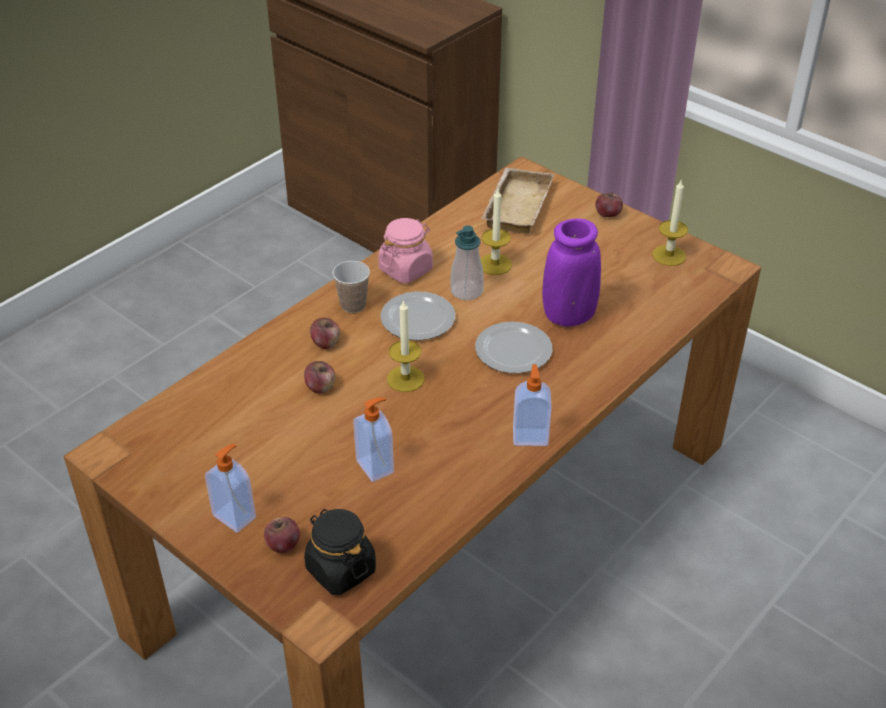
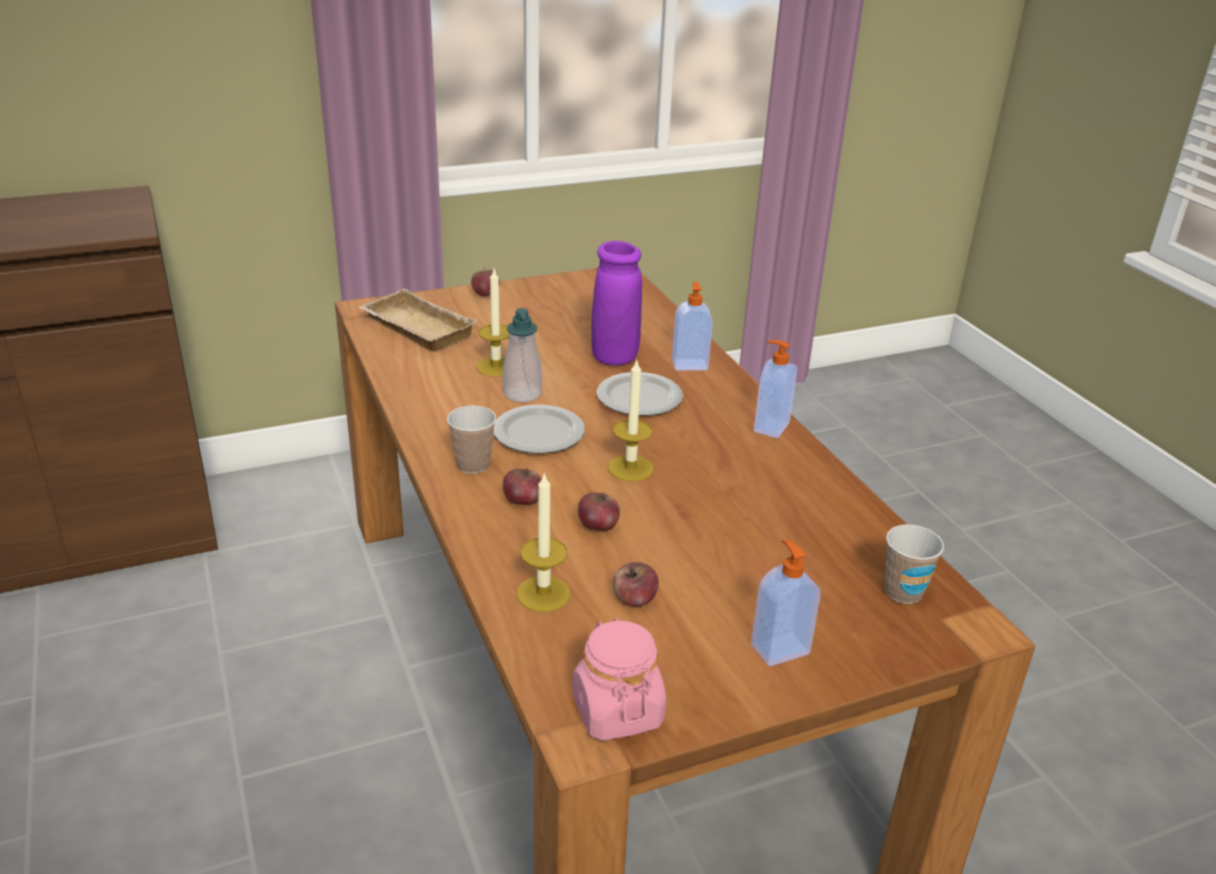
camera: 65 degrees left, 10 degrees down
(283, 544) = (845, 623): apple -> apple (634, 600)
(340, 569) = (903, 592): black jar -> cup
(376, 466) = (756, 525): soap dispenser -> soap dispenser (689, 364)
(406, 269) = (446, 416): pink jar -> pink jar (617, 711)
(669, 255) = (576, 289): candle -> candle (543, 594)

